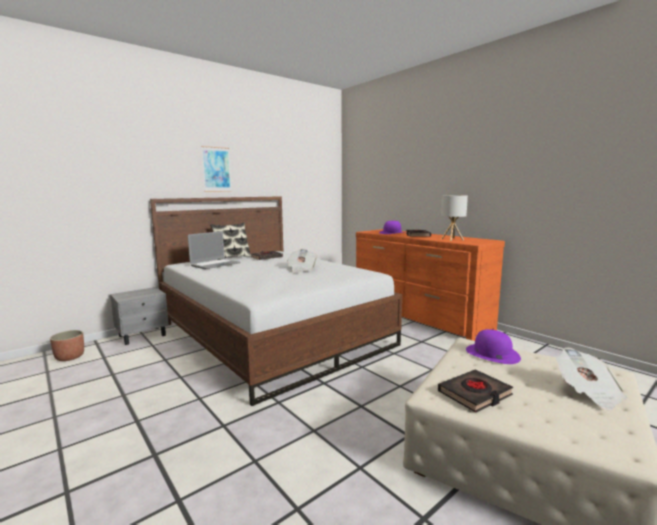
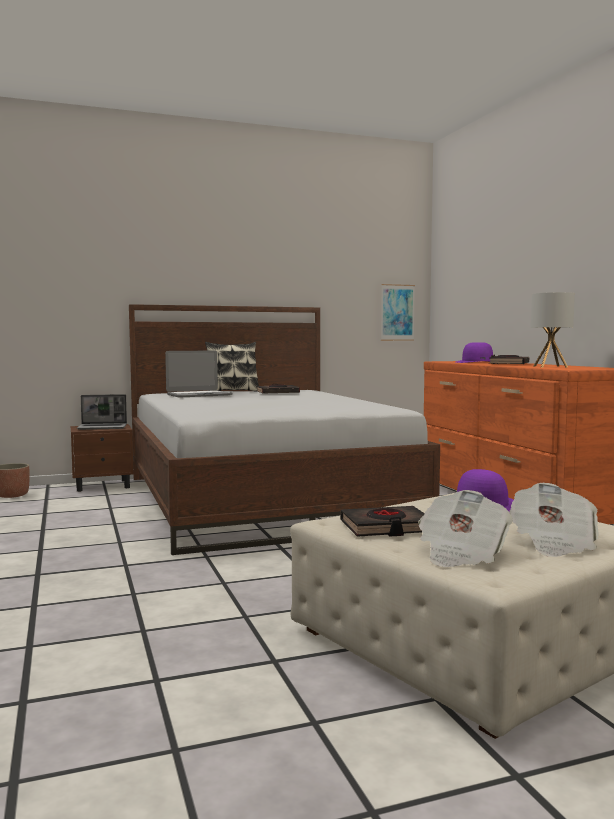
camera: 20 degrees right, 5 degrees down
(140, 293) = (103, 427): none -> laptop
(143, 335) = (103, 485): grey nightstand -> brown nightstand
(216, 169) = (222, 266): picture -> picture (397, 312)
(301, 269) = (302, 402): newspaper -> newspaper (461, 554)

